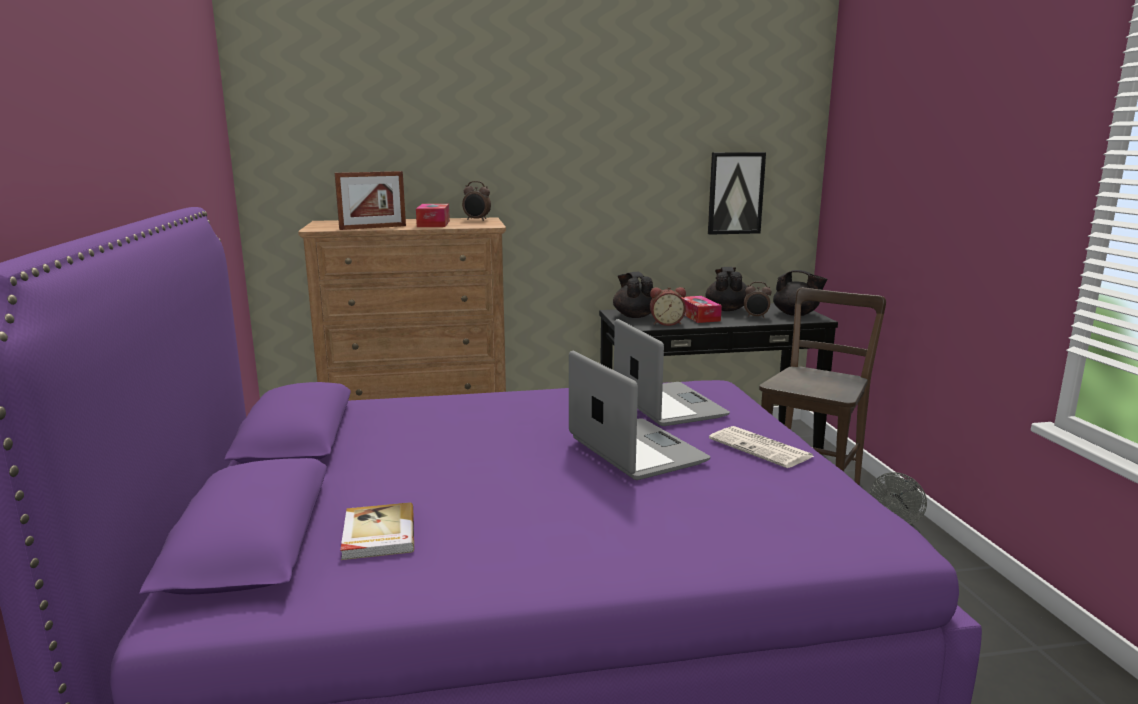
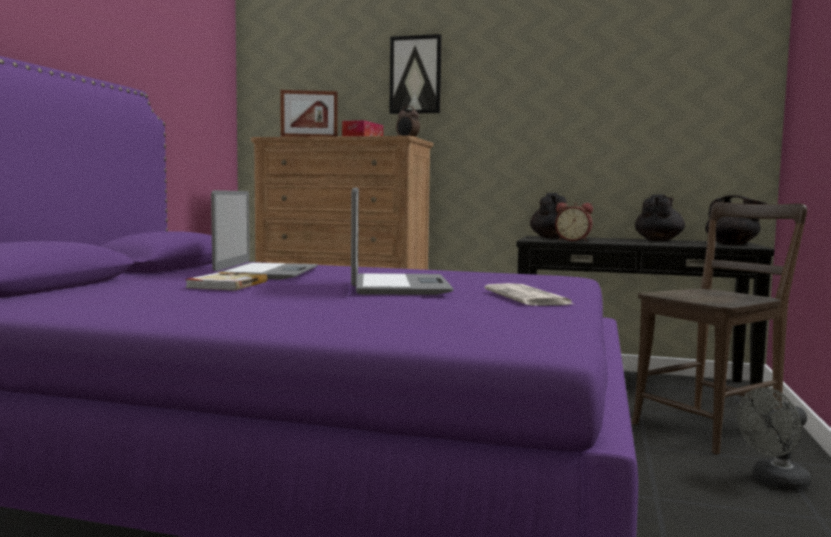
camera: 25 degrees right, 10 degrees down
(377, 534) = (106, 293): book -> book (226, 285)
(667, 405) = (491, 278): laptop -> laptop (267, 273)
(699, 316) = (617, 240): tissue box -> none
(735, 193) = (675, 122): picture -> picture (415, 75)
(756, 317) = (680, 243): alarm clock -> none

